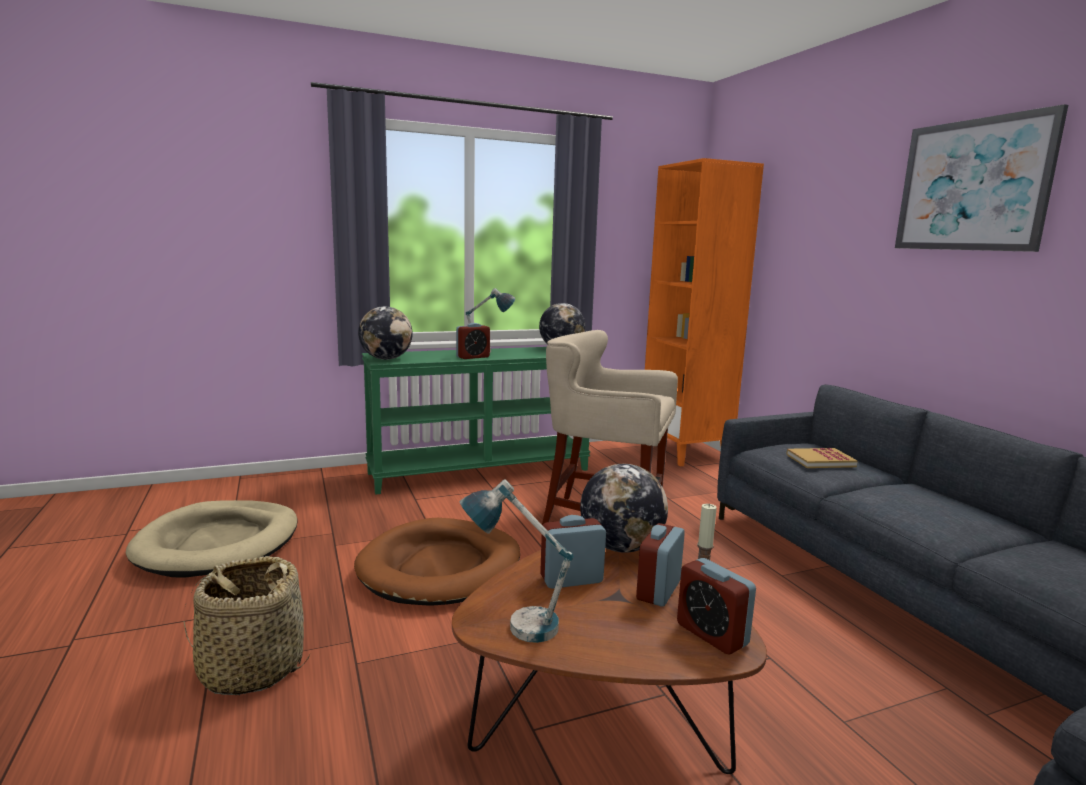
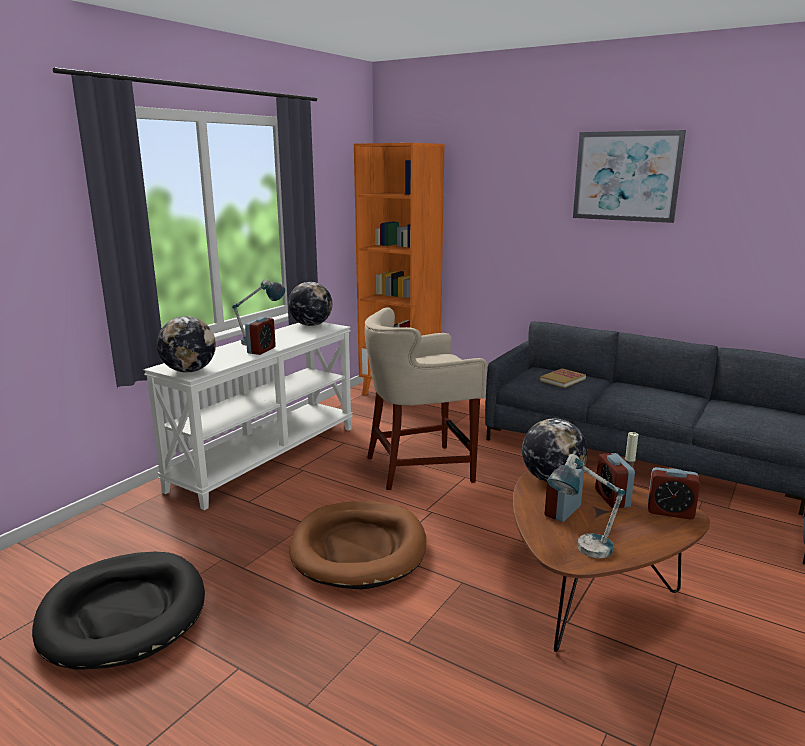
camera: 35 degrees left, 5 degrees up
(219, 543) = (123, 613): beige dog bed -> black dog bed
(251, 668) = (339, 687): basket -> none
(480, 471) = (266, 457): green console table -> white console table

